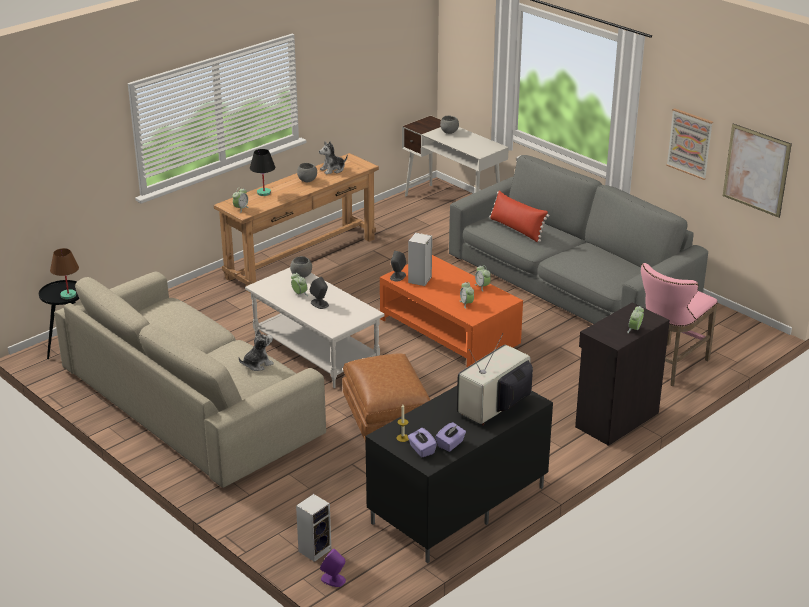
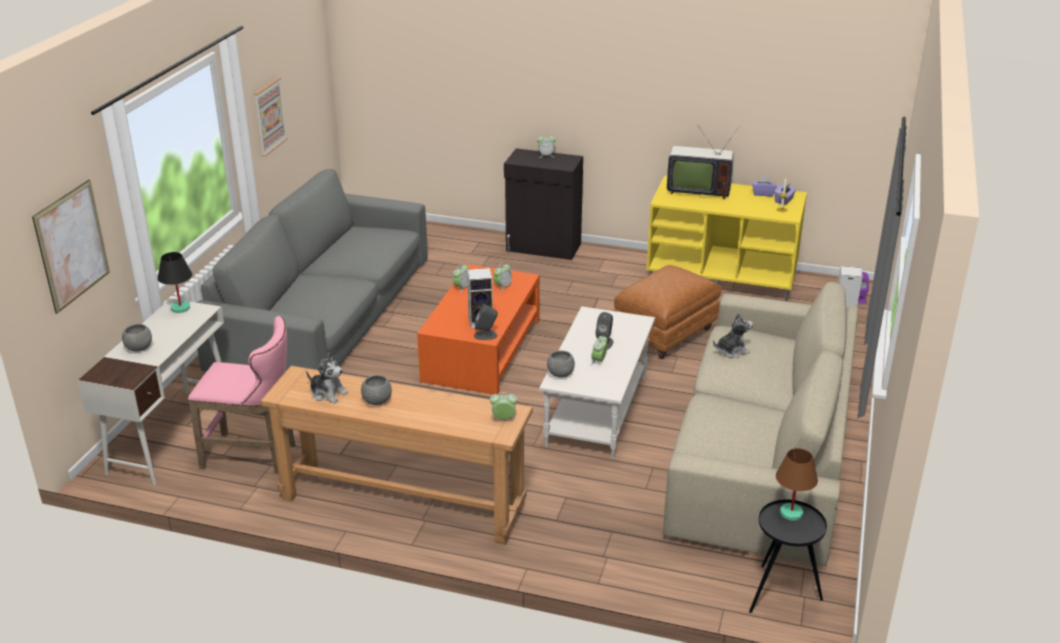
camera: 120 degrees left, 0 degrees up
(257, 364) = (731, 351): plush toy -> plush toy turned 135 degrees clockwise
(263, 193) = (443, 420): black table lamp -> black table lamp (180, 308)
(458, 506) = (723, 277): black tv stand -> yellow tv stand
(516, 229) = (319, 299): red pillow -> none
(669, 367) = (443, 242): pink stool -> pink stool (254, 456)
(756, 170) = (306, 92): picture -> picture (72, 246)

